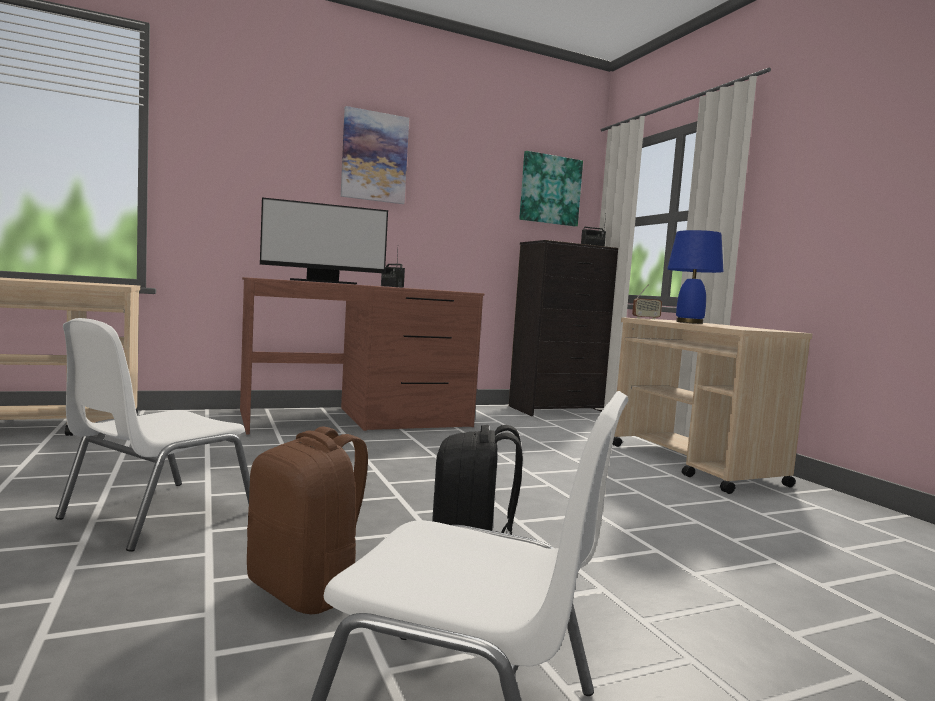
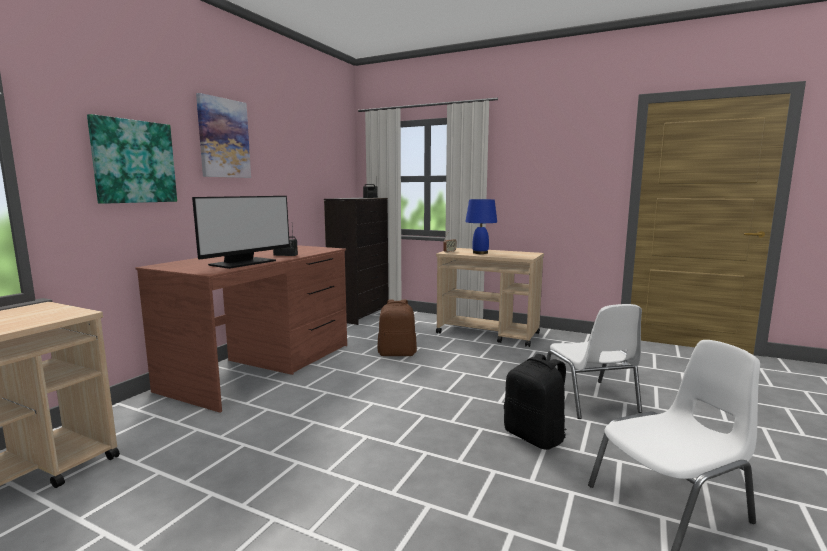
camera: 40 degrees left, 5 degrees up
(155, 515) = (336, 503): white chair -> white chair (589, 400)
(307, 590) = (516, 491): brown backpack -> brown backpack (397, 353)
(550, 190) = (332, 156): picture -> picture (134, 161)

